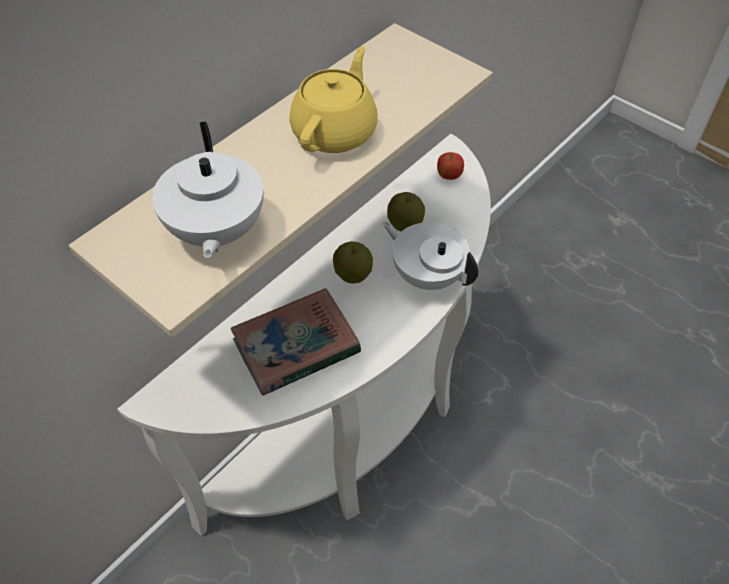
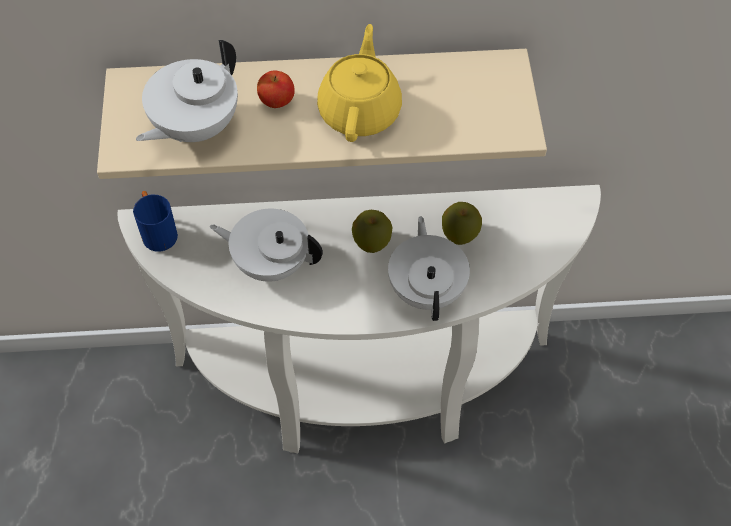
camera: 45 degrees right, 5 degrees up
(175, 397) = (157, 232): none -> blue mug
(296, 346) = (270, 262): book -> white teapot
(335, 131) = (360, 111): yellow teapot -> yellow teapot turned 60 degrees counterclockwise
(448, 176) = (548, 221): apple -> apple (277, 102)

